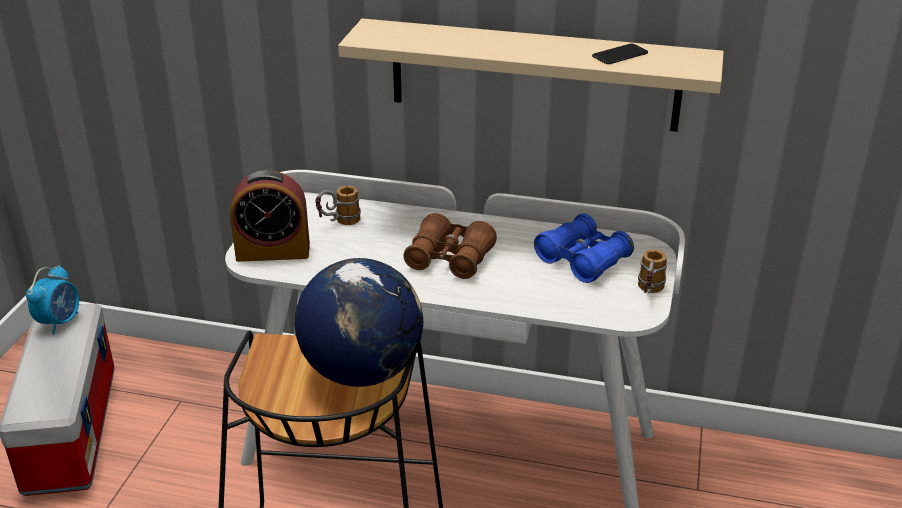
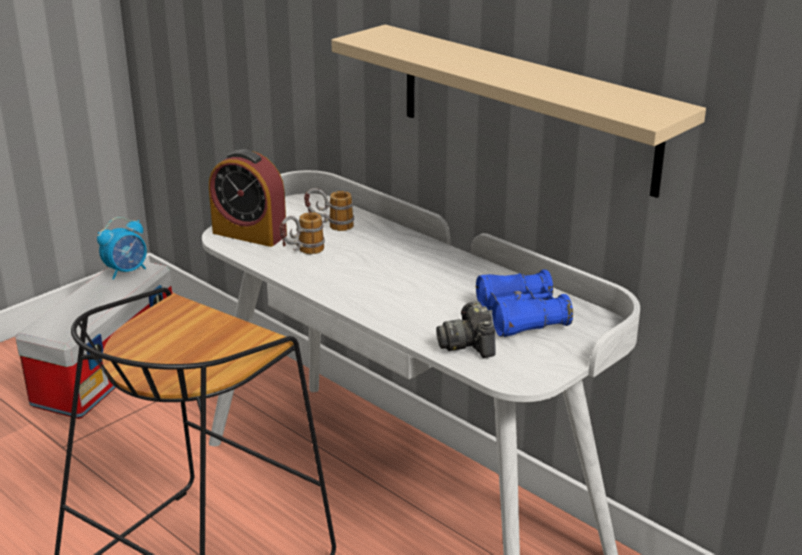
camera: 30 degrees right, 5 degrees down
(362, 371) = (222, 348): globe -> none
(450, 259) = (393, 281): brown binoculars -> none
(569, 298) = (468, 344): none -> camera
(620, 55) = (582, 91): phone -> none
(649, 292) = (556, 364): mug -> mug (302, 252)

